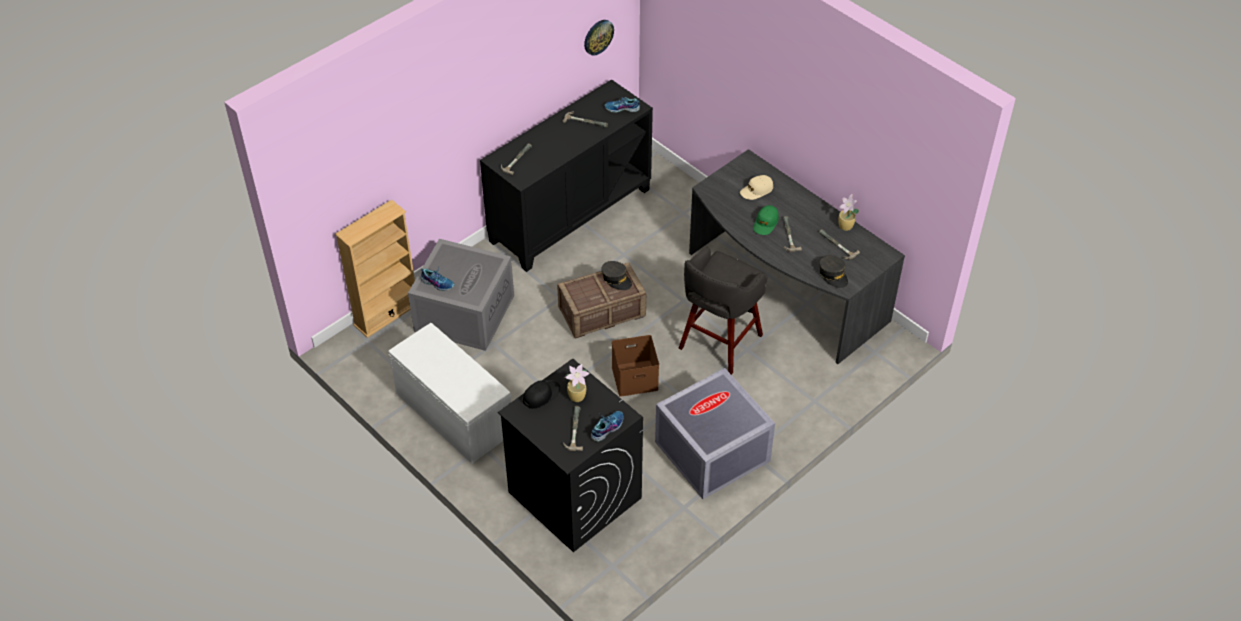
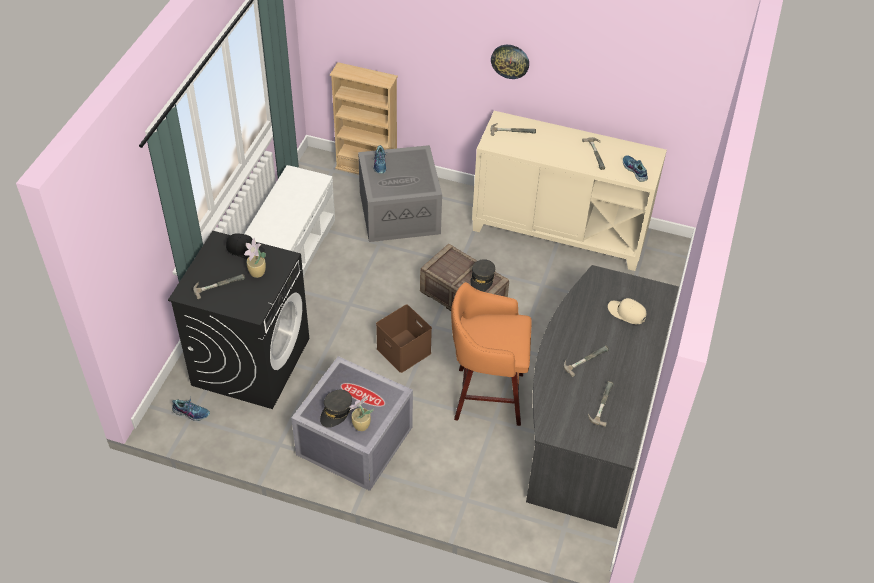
camera: 60 degrees right, 0 degrees up
(570, 214) = (560, 230): black cabinet -> beige cabinet
(598, 37) = (665, 96): wall clock -> wall clock (510, 61)
(607, 428) = (232, 306): shoe -> shoe (191, 412)
(719, 343) = (486, 396): grey stool -> orange stool
(765, 223) = (587, 336): green cap -> none
(833, 275) = (558, 415): grey cap -> grey cap (336, 412)
(845, 227) = (634, 402): potted plant -> potted plant (360, 426)

